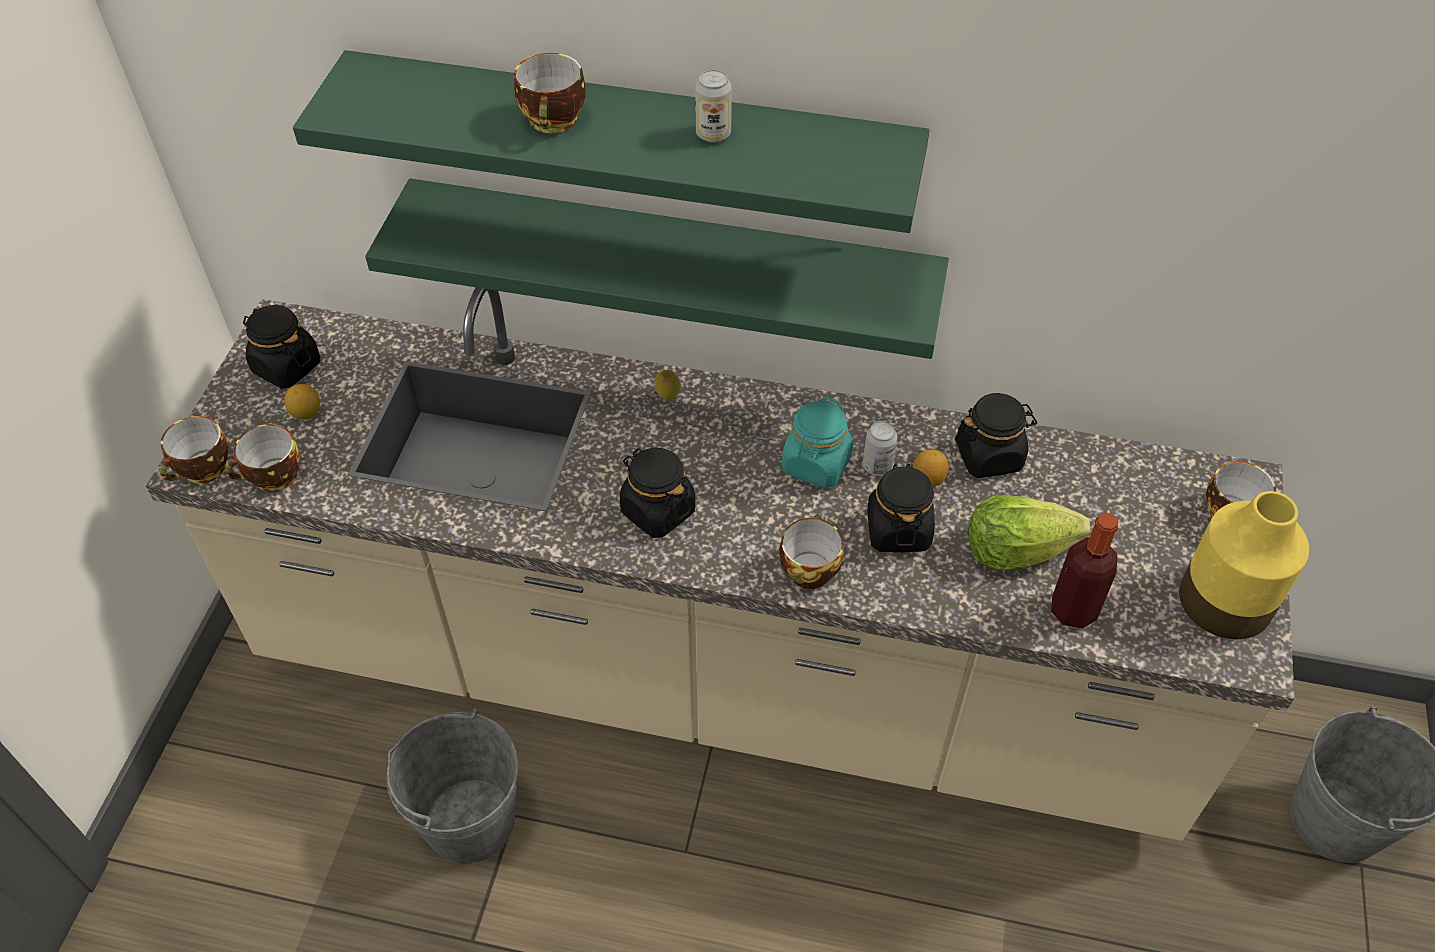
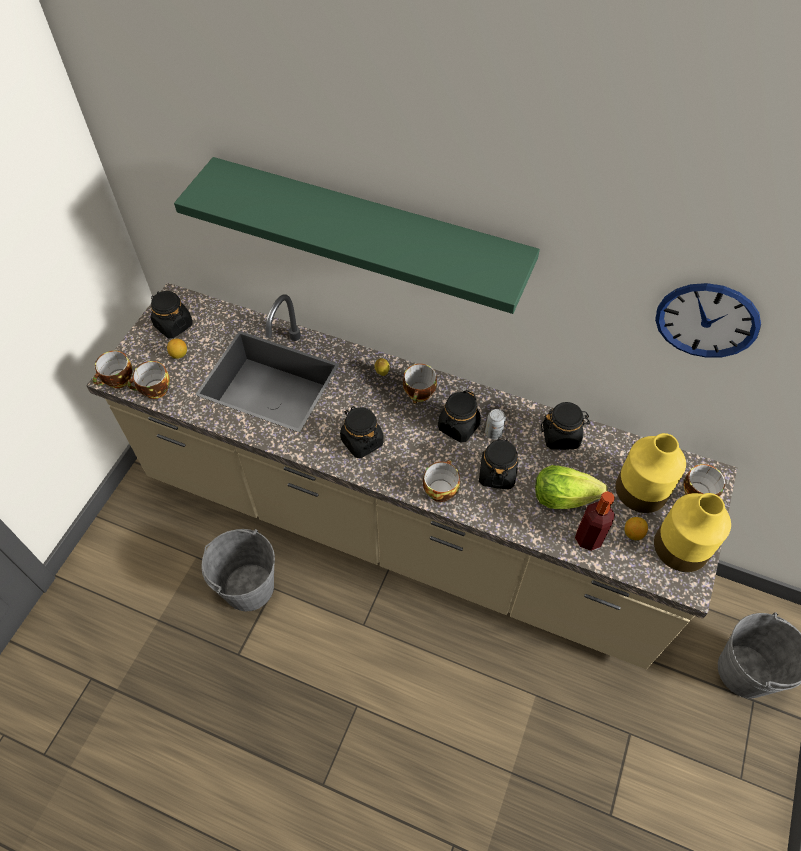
camera: 10 degrees right, 5 degrees up
(554, 121) = (321, 217): cup -> cup (420, 394)
(673, 259) = (391, 297): green shelf -> none
(713, 134) = (410, 236): can -> none
(816, 464) = (458, 427): turquoise jar -> black jar
(928, 479) = (521, 445): lemon -> lemon (633, 533)
(1139, 521) = (641, 490): none -> yellow vase
(1215, 210) = (707, 320): none -> wall clock

